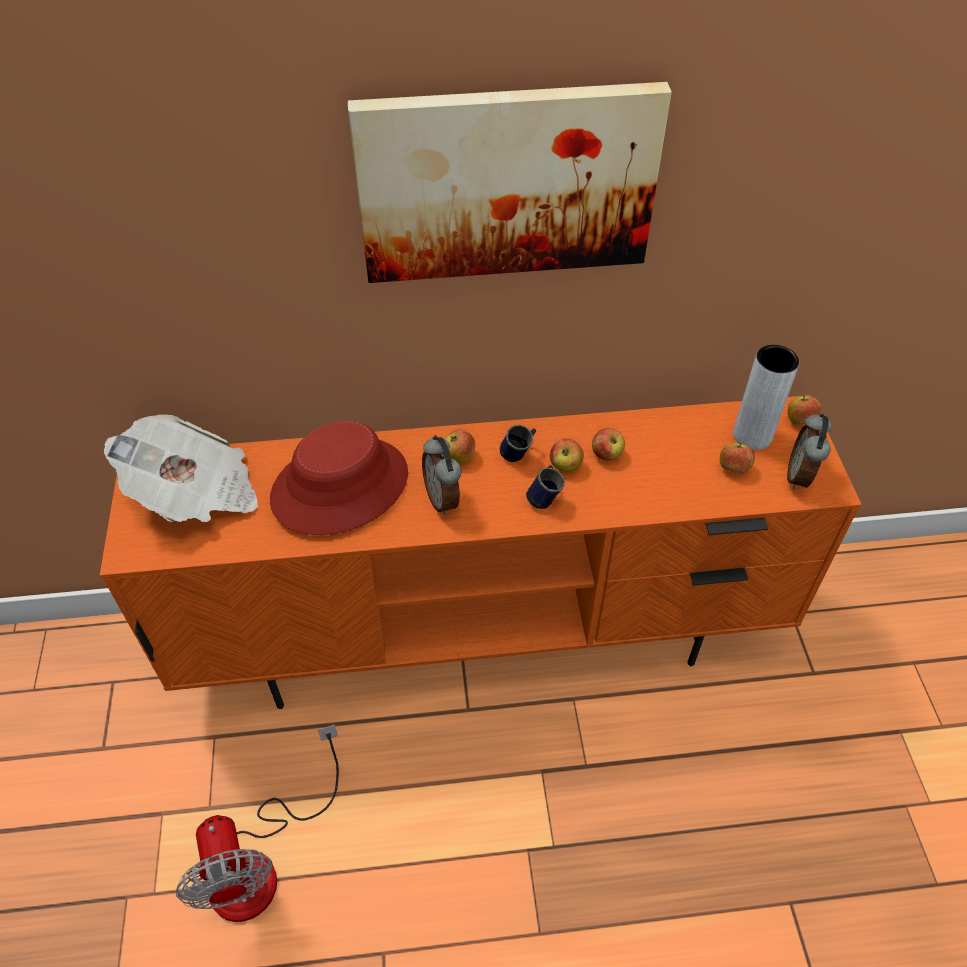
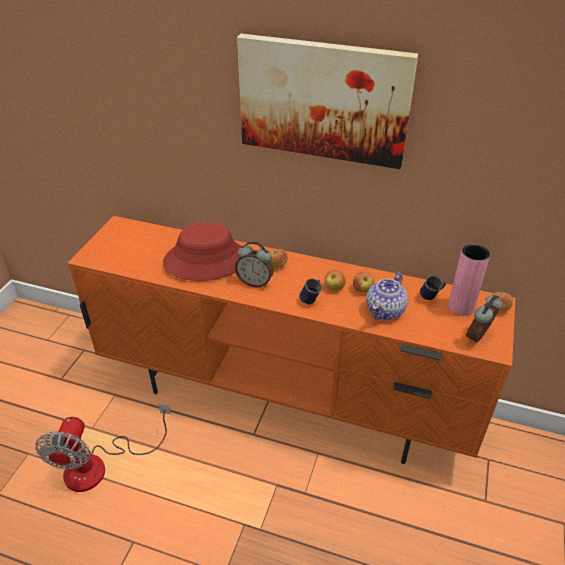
camera: 25 degrees right, 10 degrees down
(195, 493) = (134, 242): newspaper -> none
(443, 498) = (255, 282): alarm clock -> alarm clock turned 75 degrees counterclockwise
(519, 454) = (311, 274): blue mug -> blue mug (431, 297)
(658, 478) = (385, 310): none -> teapot
(733, 468) = (437, 320): apple -> none
(752, 436) = (461, 307): grey vase -> pink vase

